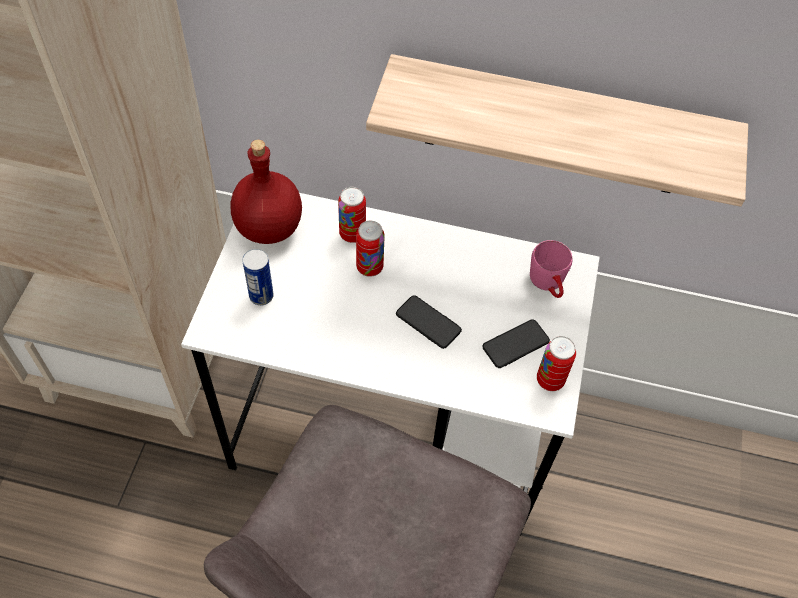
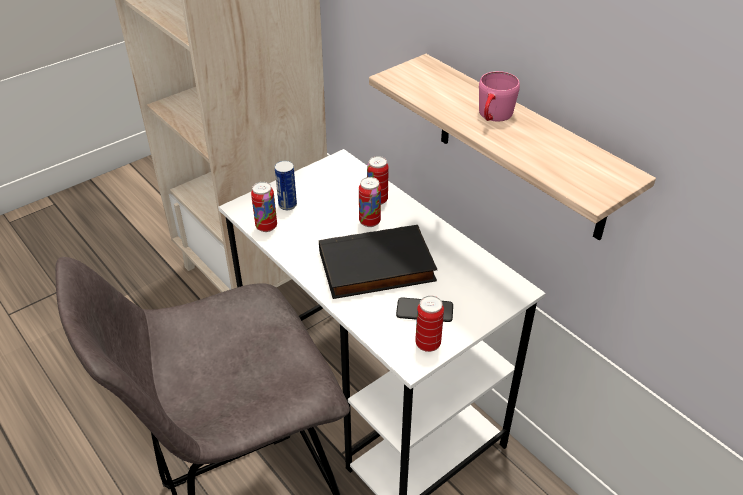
camera: 40 degrees right, 15 degrees down
(265, 339) = (266, 226): none -> can
(269, 227) = (330, 174): red bottle -> none
(428, 322) = (376, 268): phone -> black book
(549, 284) = (487, 289): pink mug -> pink mug (493, 117)

